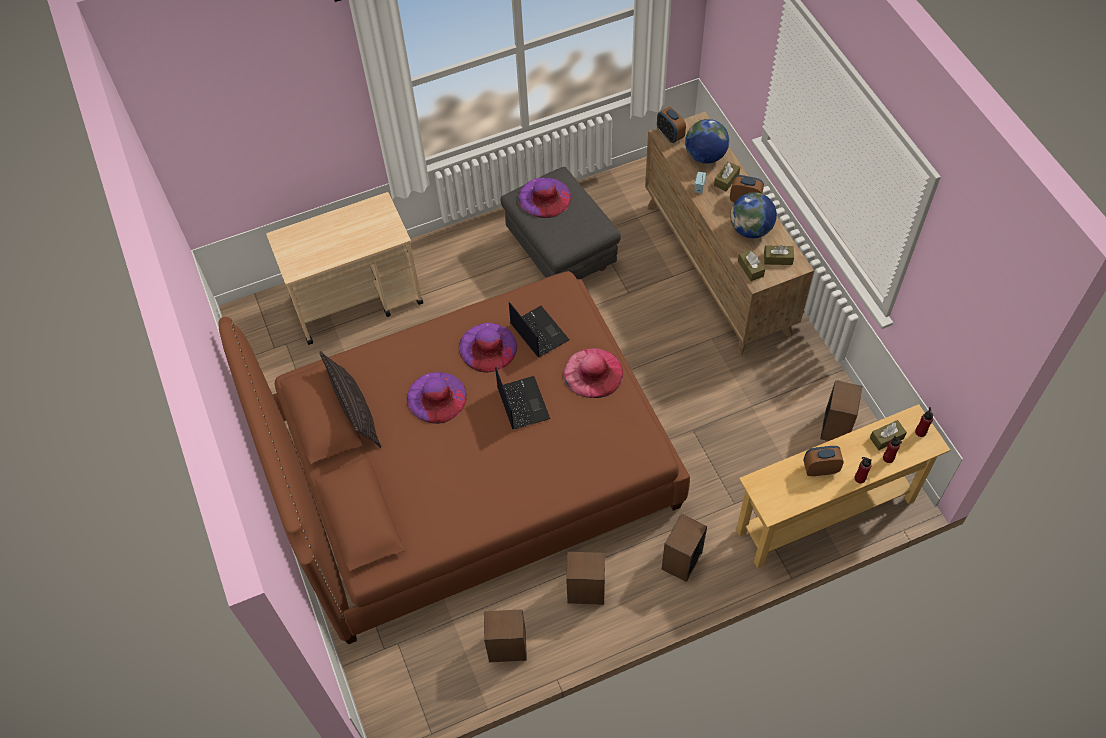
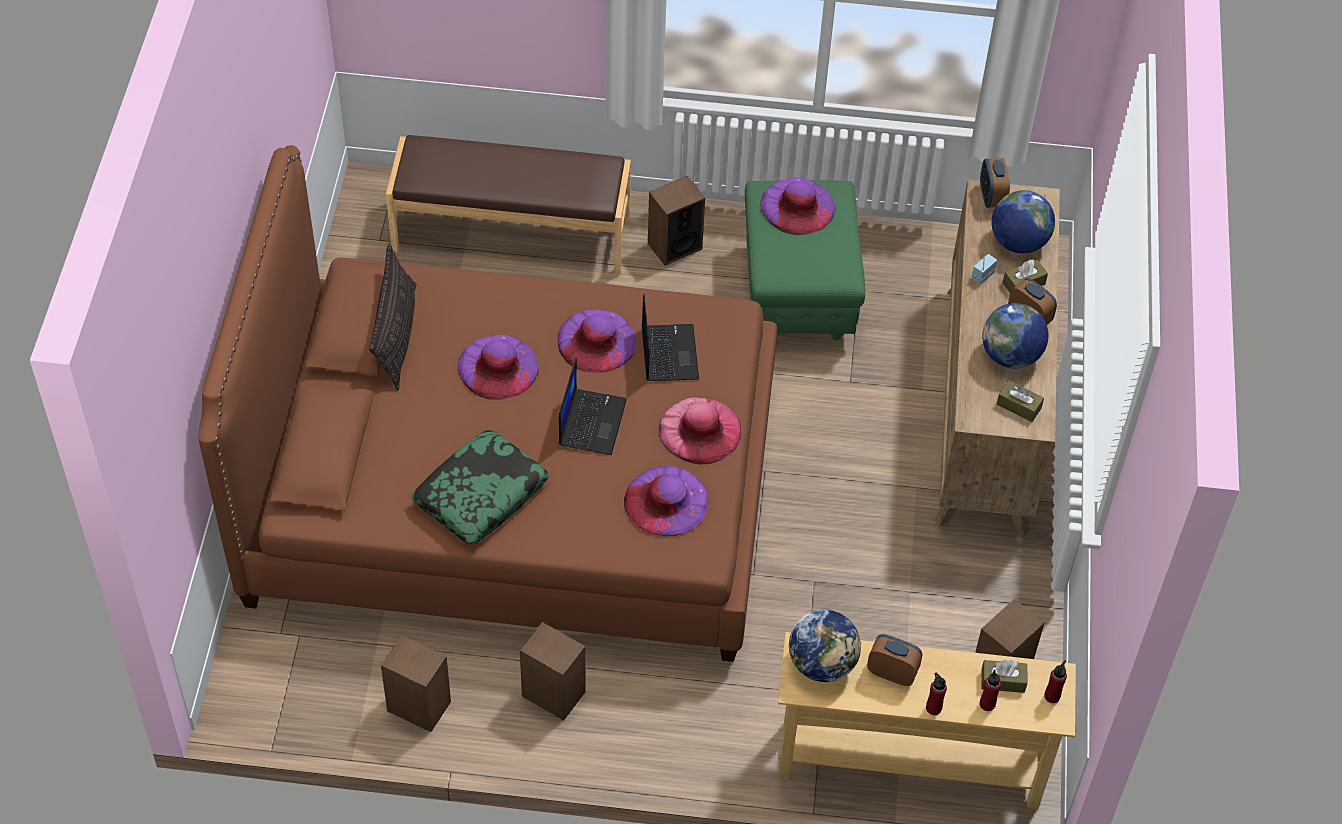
camera: 25 degrees right, 5 degrees down
(357, 301) = (511, 233): beige cart -> brown bench
(484, 490) = (480, 494): none -> pillow
(560, 253) = (797, 294): grey ottoman -> green ottoman
(605, 431) = (666, 501): none -> purple hat
(681, 560) = (691, 722): speaker -> speaker (674, 246)
(750, 268) = (975, 401): brown tissue box -> none
(776, 486) = (822, 664): none -> globe

